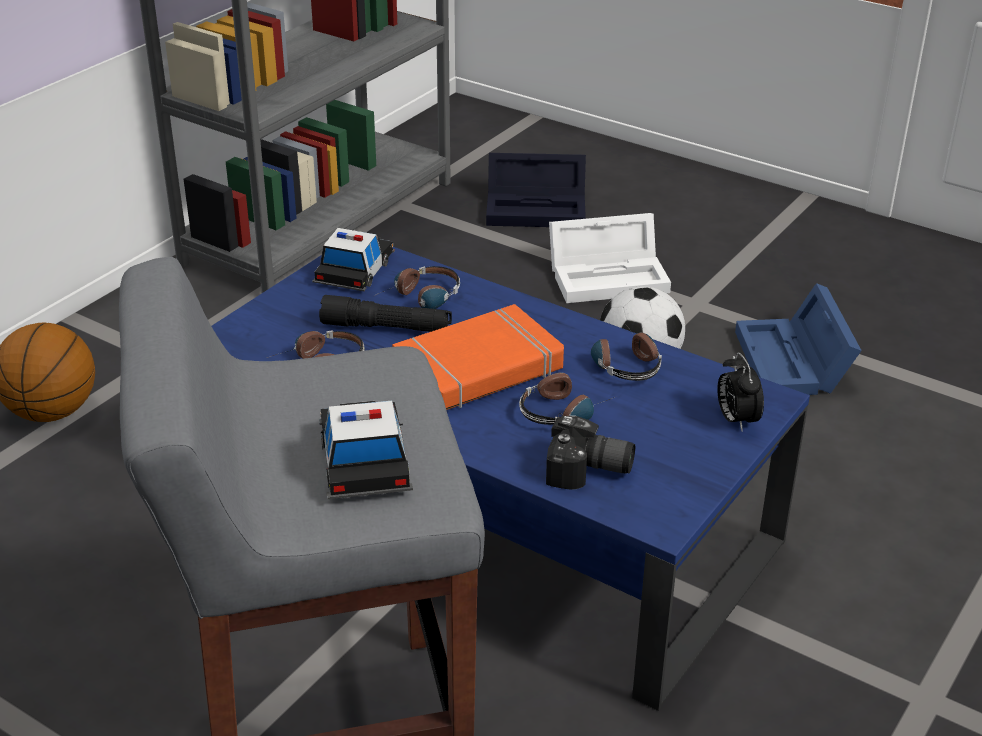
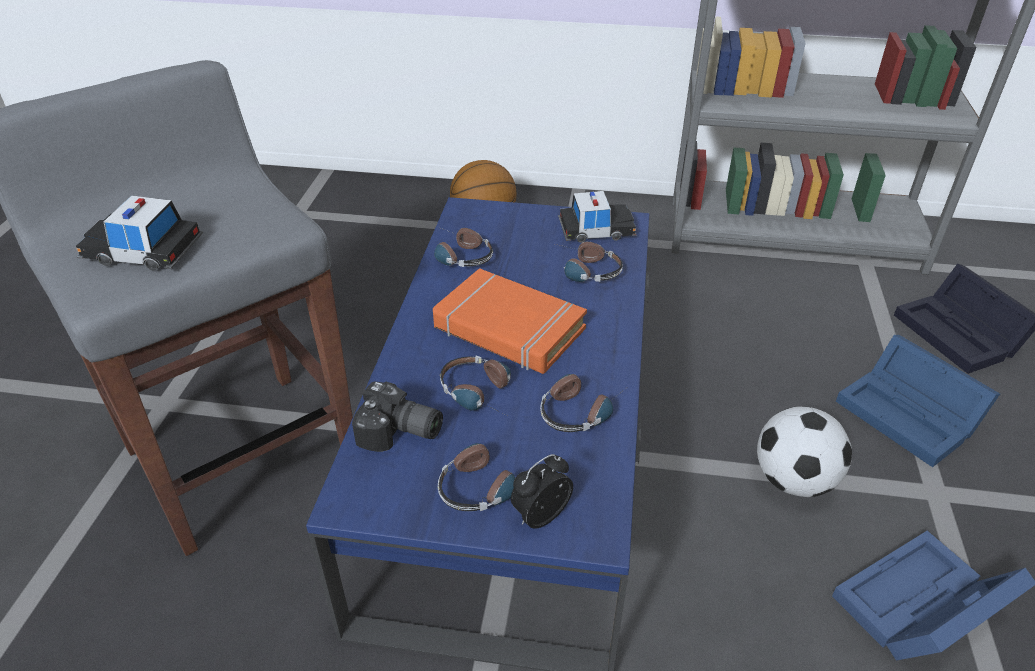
camera: 65 degrees right, 5 degrees up
(364, 460) = (143, 250): toy car -> toy car turned 135 degrees counterclockwise
(386, 328) = (530, 267): black flashlight -> none
(589, 472) = (400, 434): camera -> camera turned 60 degrees counterclockwise
(611, 276) = (911, 416): white storage box -> blue storage box
(683, 437) = (486, 483): none -> headphones

